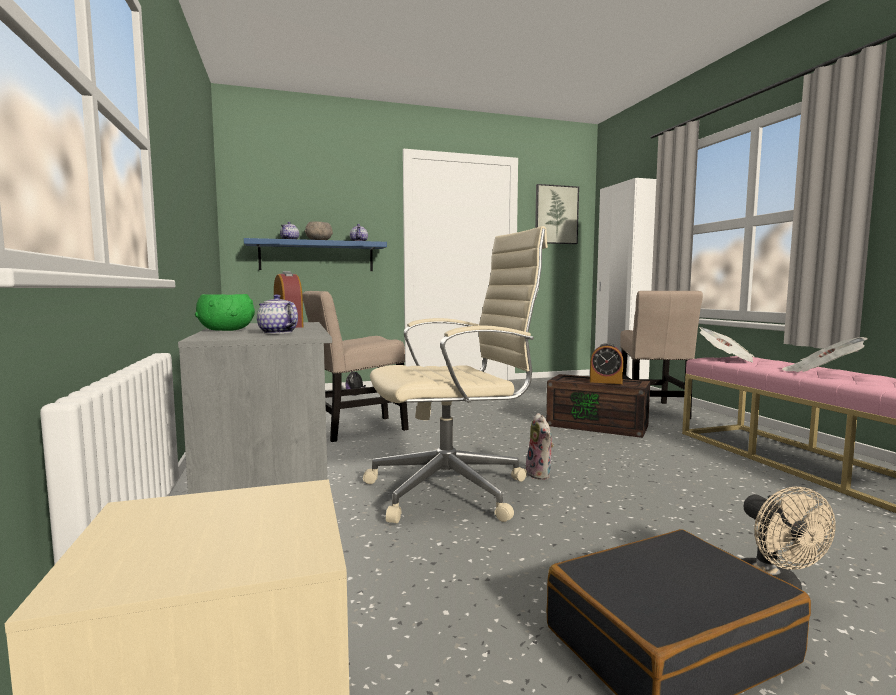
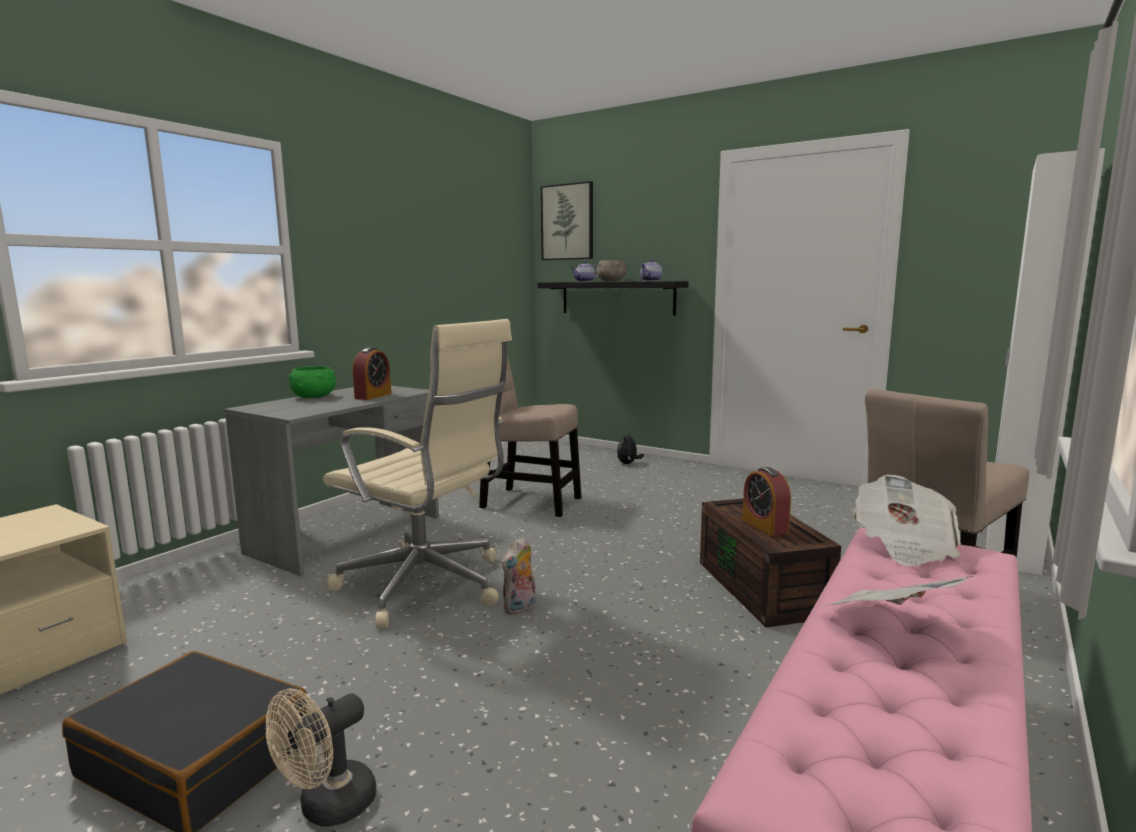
camera: 50 degrees right, 5 degrees up
(277, 333) = (307, 406): teapot -> none
(317, 256) = (617, 298): blue shelf -> black shelf
(556, 215) = (985, 218): picture -> picture (567, 222)

